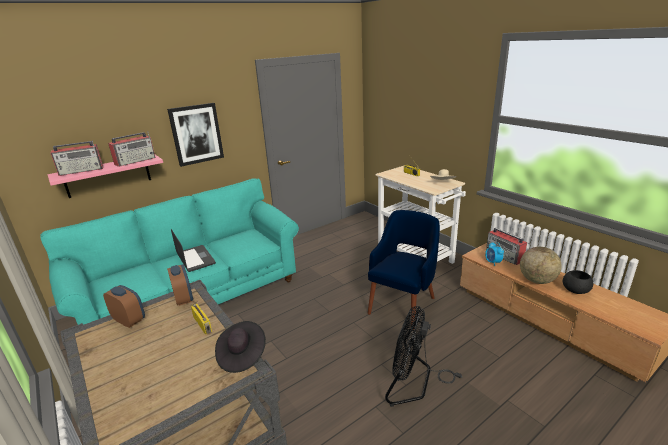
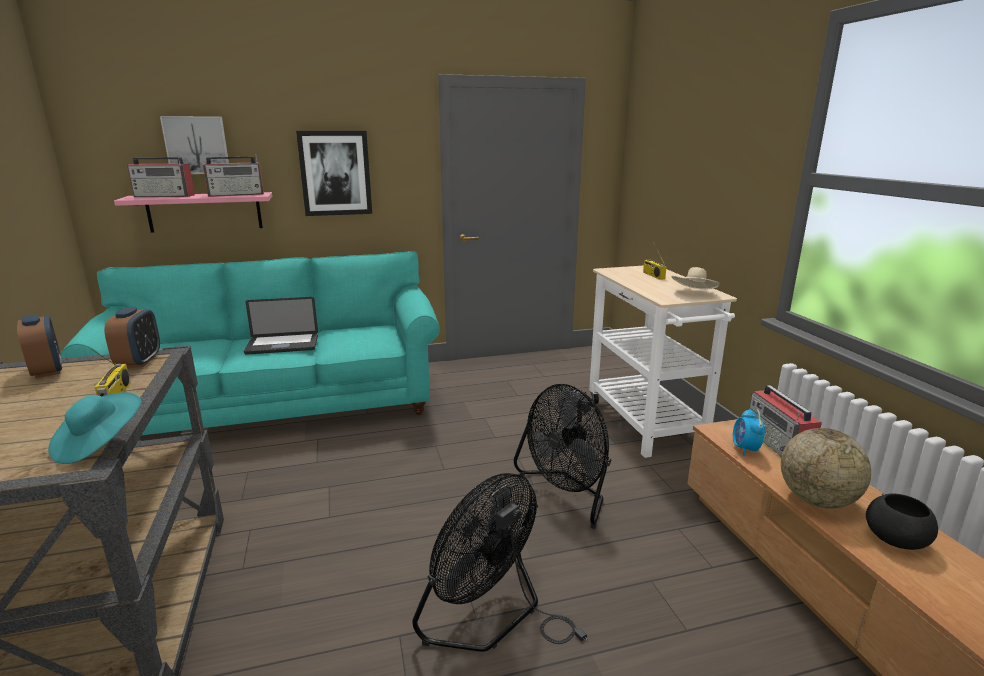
camera: 20 degrees right, 5 degrees down
(96, 129) = (197, 145): none -> picture
(195, 259) = (282, 345): laptop -> laptop turned 90 degrees clockwise
(242, 355) = (99, 444): black hat -> turquoise hat
(403, 304) = (568, 489): blue armchair -> black fan

